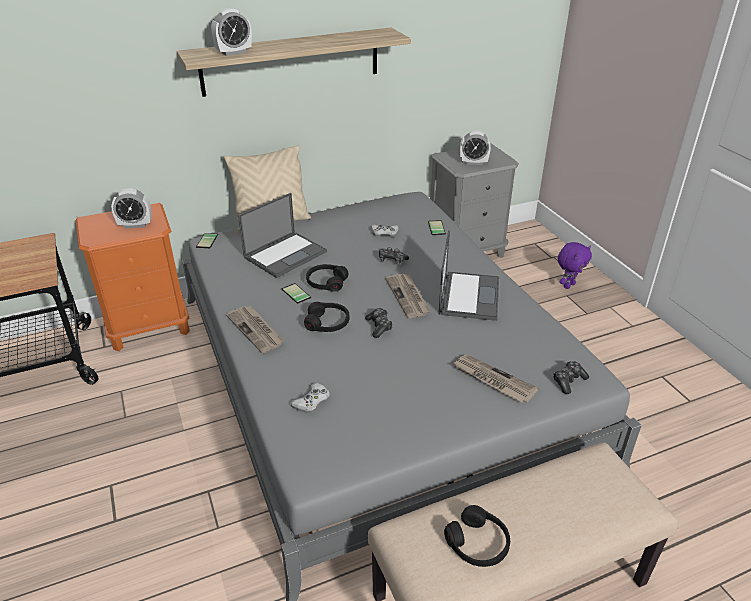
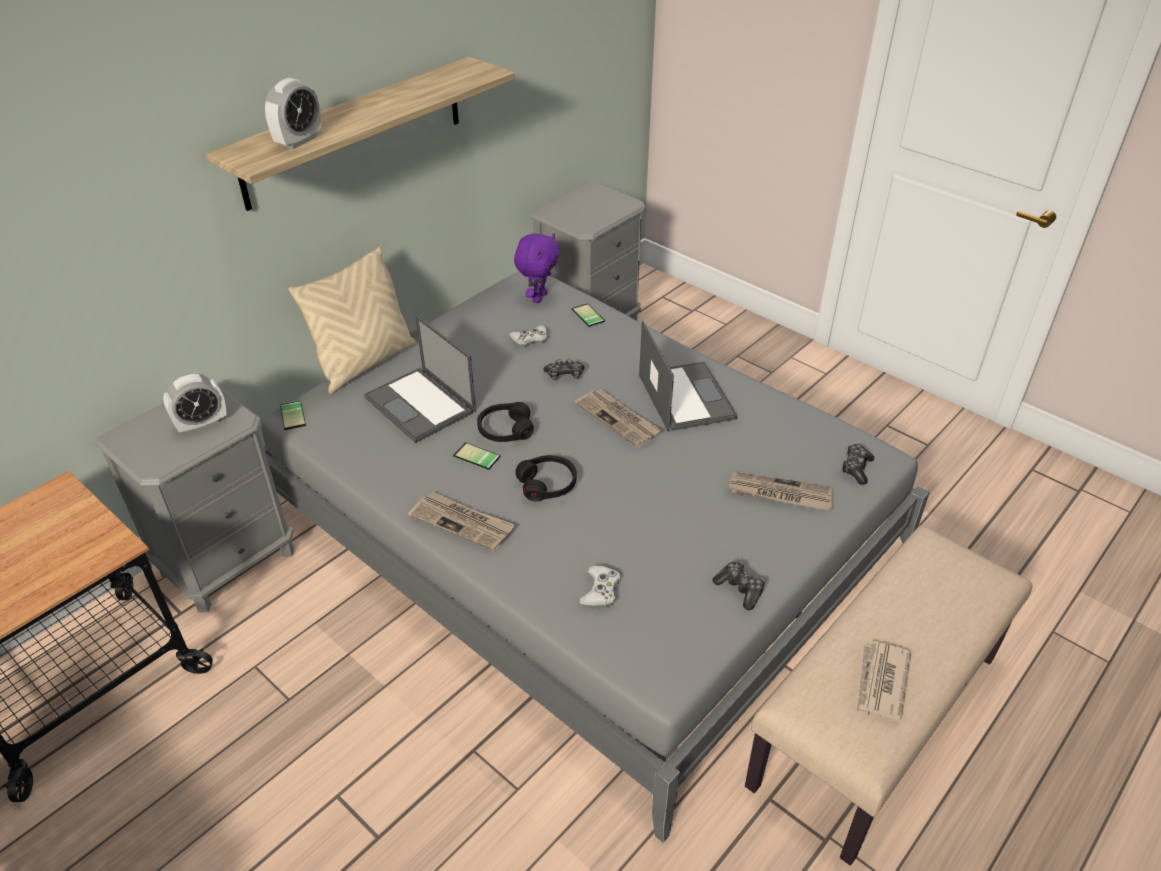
camera: 25 degrees left, 5 degrees up
(149, 326) = (229, 561): orange nightstand -> grey nightstand
(286, 254) = (421, 405): laptop -> laptop turned 120 degrees clockwise
(379, 326) = (612, 469): game controller -> game controller (740, 589)
(473, 163) = (592, 215): alarm clock -> none
(478, 543) = (880, 683): black headphones -> newspaper
(568, 285) = (731, 342): purple plush toy -> purple plush toy (538, 297)

